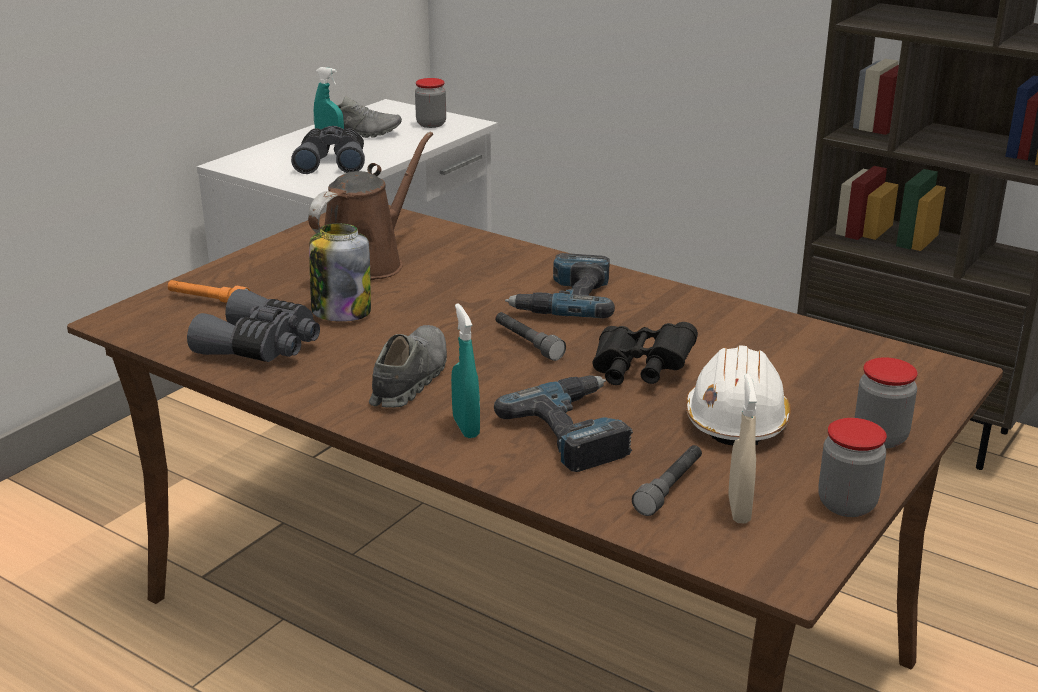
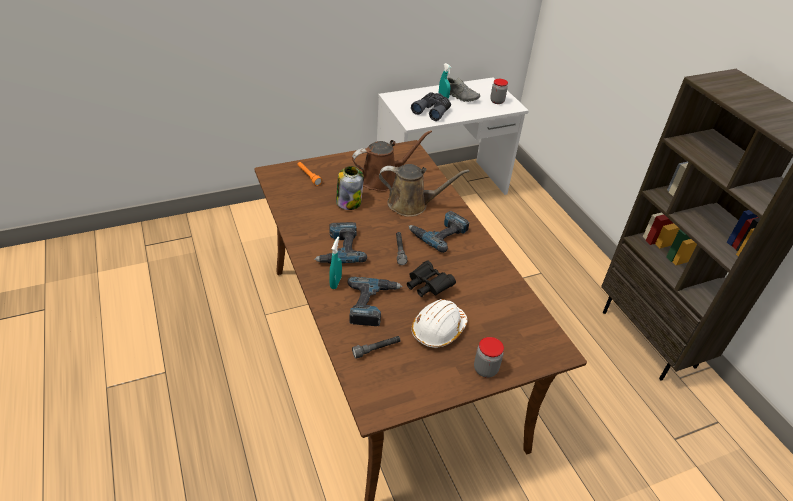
camera: 30 degrees right, 15 degrees up
(261, 346) = (305, 208): grey binoculars -> none
(409, 379) = (339, 249): grey shoe -> power drill
(466, 278) = (411, 204): none -> brown watering can
(739, 510) = (390, 373): beige spray bottle -> none
(846, 504) = (433, 393): jar -> none

